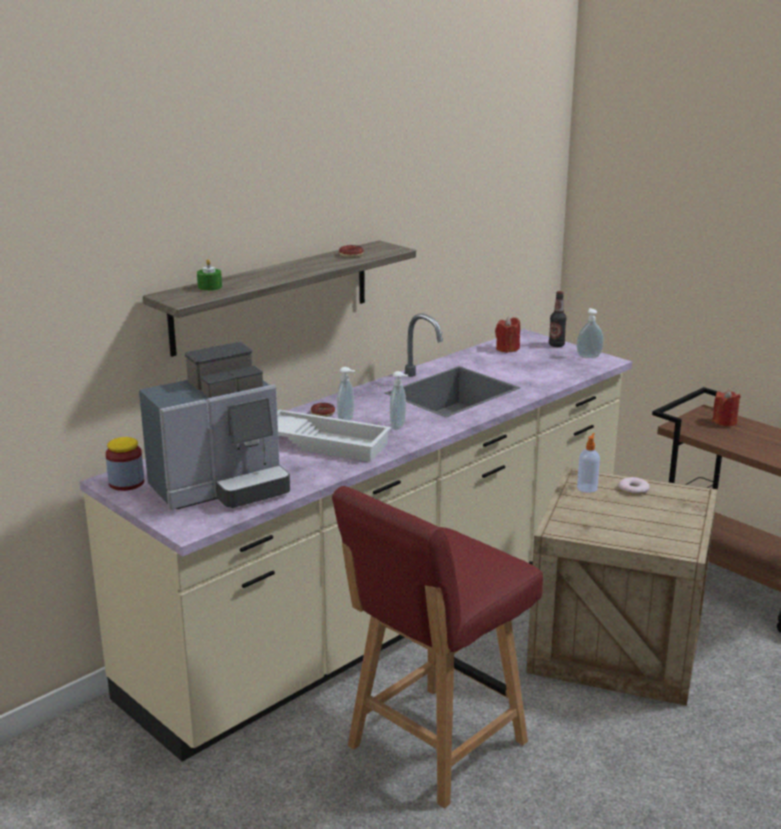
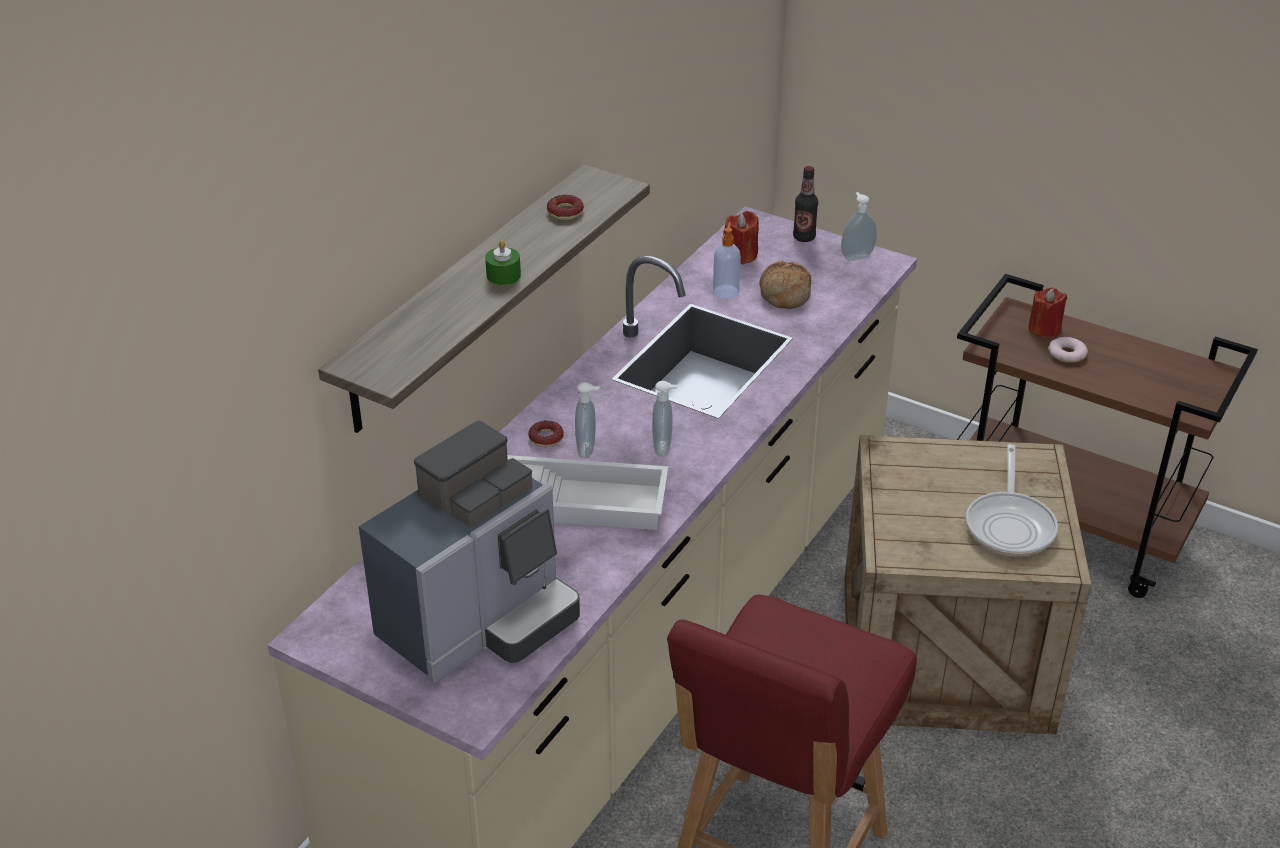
camera: 15 degrees left, 15 degrees up
(126, 483) = (338, 636): jar -> none
(210, 287) = (406, 331): green candle -> green candle (503, 275)
(526, 368) = (783, 294): none -> bread
(587, 487) = (901, 470): soap dispenser -> soap dispenser (726, 291)
(633, 489) = (960, 463): donut -> donut (1067, 354)
(656, 525) = (1010, 525): none -> frying pan

